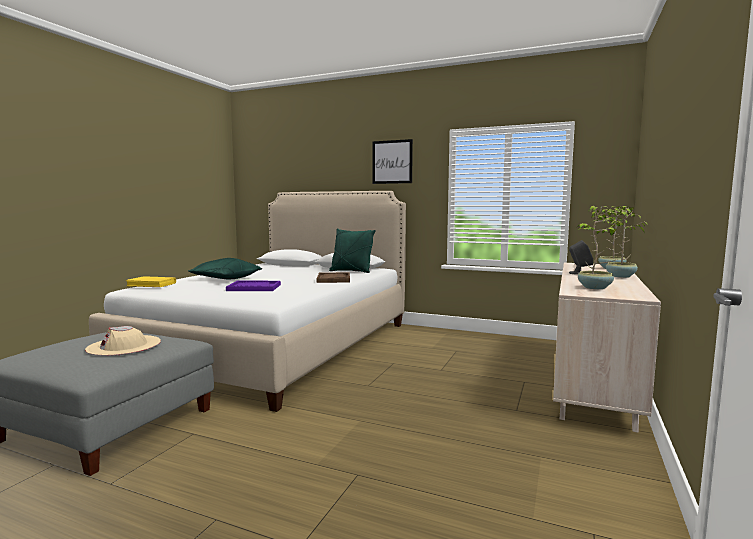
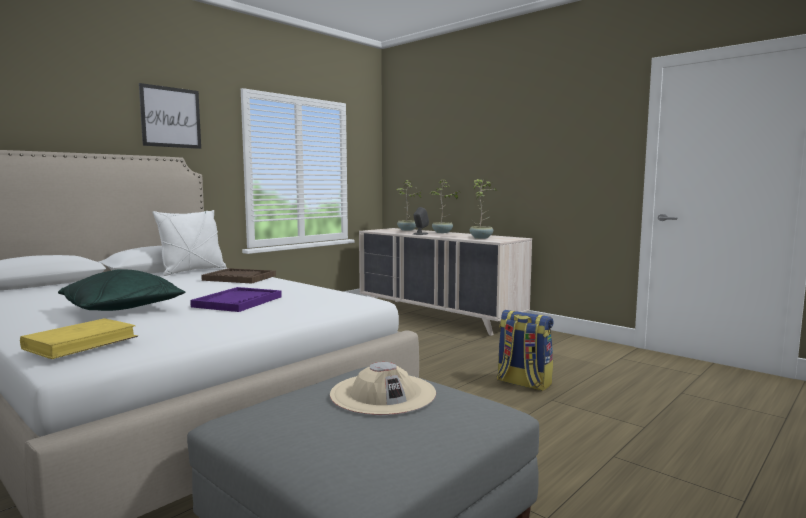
camera: 70 degrees left, 0 degrees up
(351, 271) = (192, 271): green pillow -> white pillow
(398, 453) = (523, 383): none -> backpack

